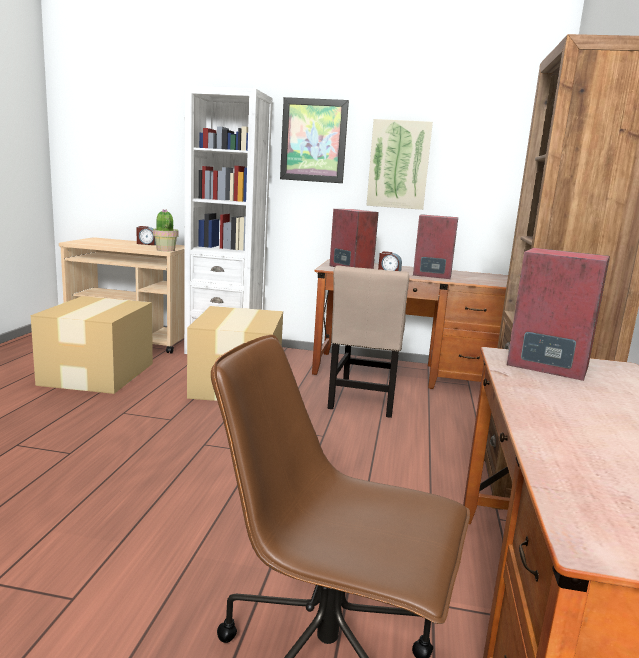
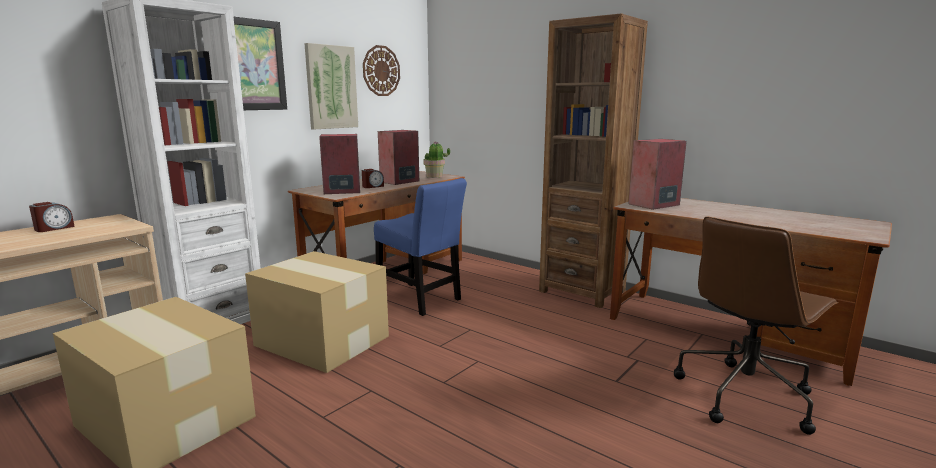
camera: 60 degrees left, 0 degrees up
(165, 250) = (131, 226): potted plant -> potted plant (434, 176)
(363, 400) = (421, 299): beige chair -> blue chair
(473, 149) = (381, 71): none -> wall clock

